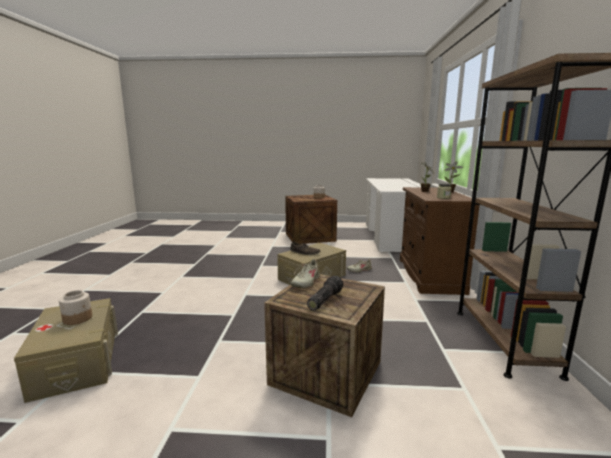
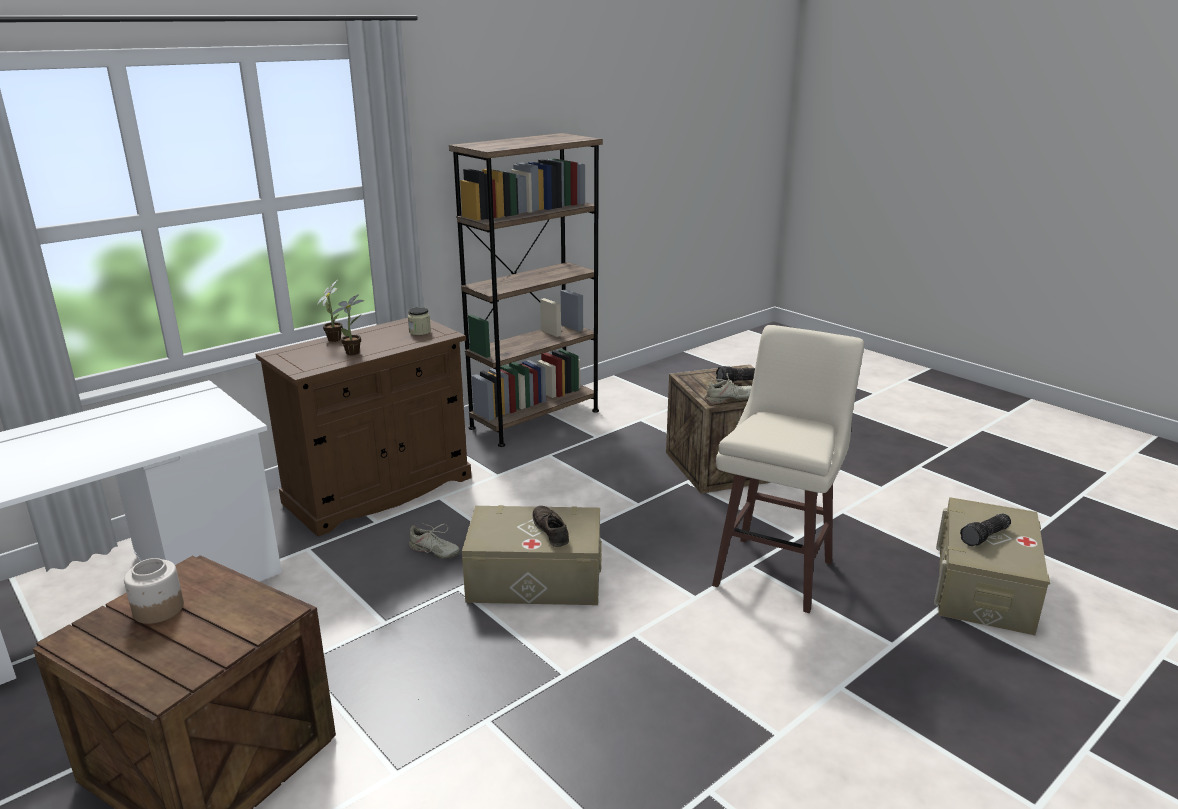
camera: 135 degrees left, 10 degrees up
(78, 318) = (986, 537): jar -> flashlight
(217, 317) = (775, 571): none -> beige stool

